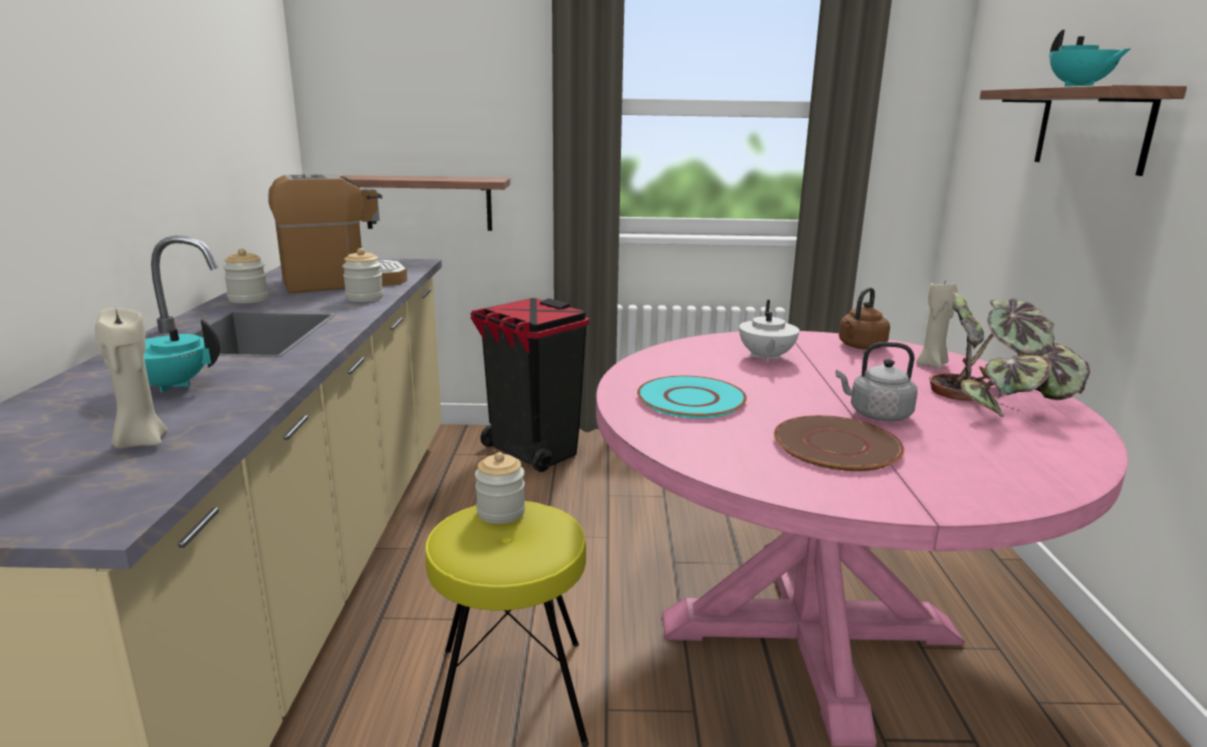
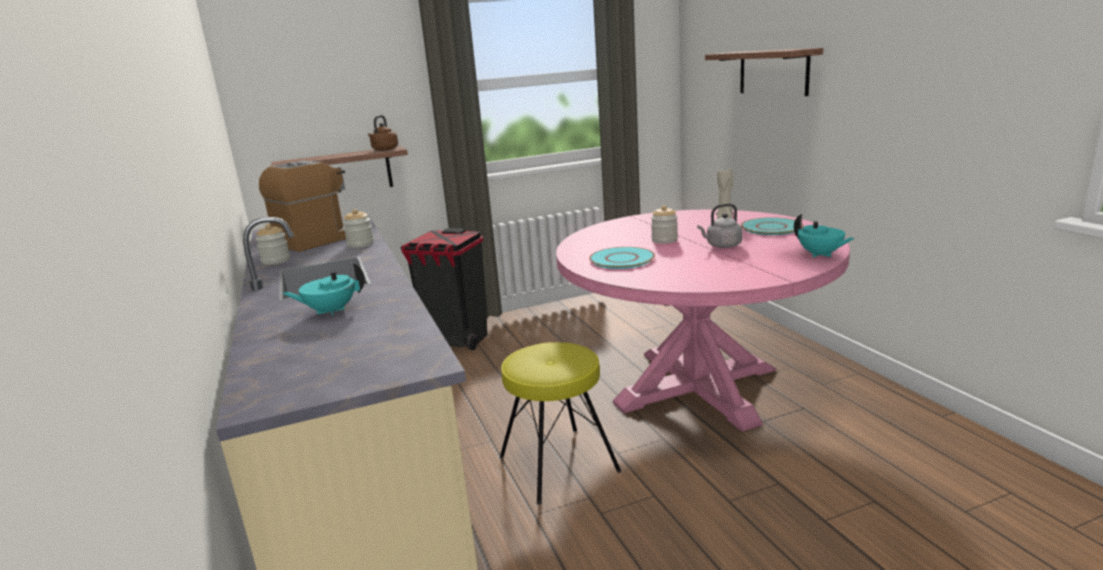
camera: 20 degrees left, 0 degrees up
(140, 442) = (375, 336): beige candle -> none
(501, 512) = (534, 351): jar -> jar (664, 240)
(765, 357) = (636, 231): white teapot -> none
(835, 445) = (717, 263): brown plate -> none
(860, 346) = (679, 216): brown kettle -> brown kettle (384, 149)
(998, 400) = (771, 227): potted plant -> turquoise plate
(1079, 87) = (766, 50): turquoise teapot -> turquoise teapot (820, 255)

